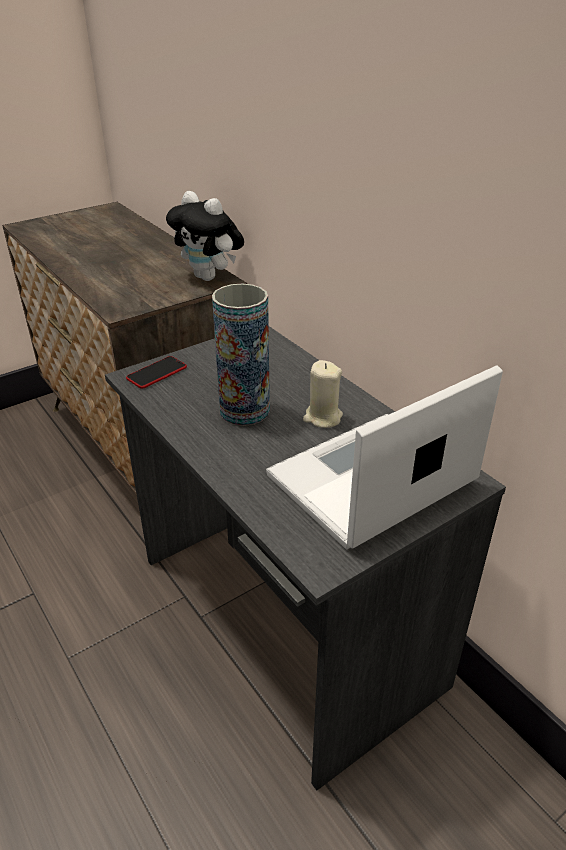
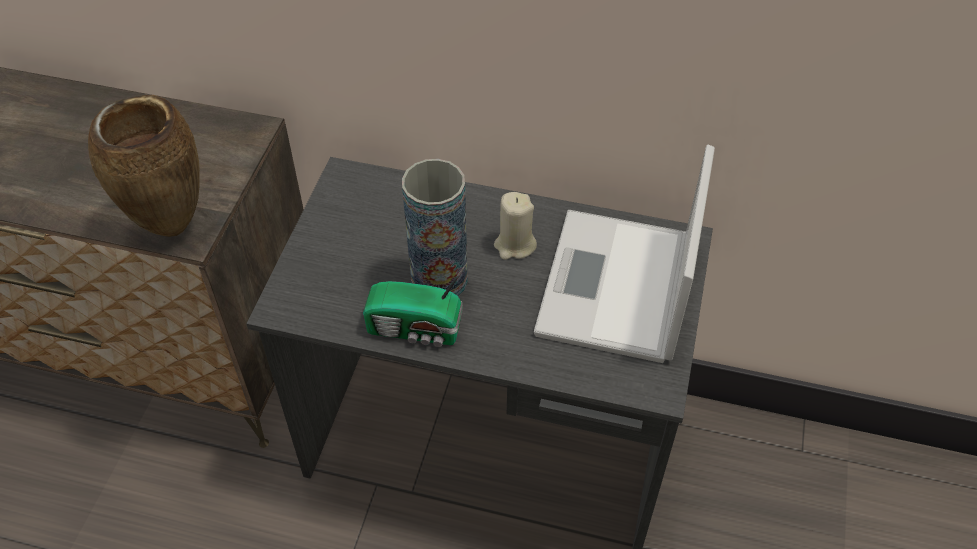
camera: 40 degrees left, 15 degrees up
(116, 302) = (170, 227): none -> brown vase
(157, 373) = (301, 288): phone -> none
(193, 428) = (416, 329): none -> radio
(209, 277) = (232, 132): plush toy -> none

